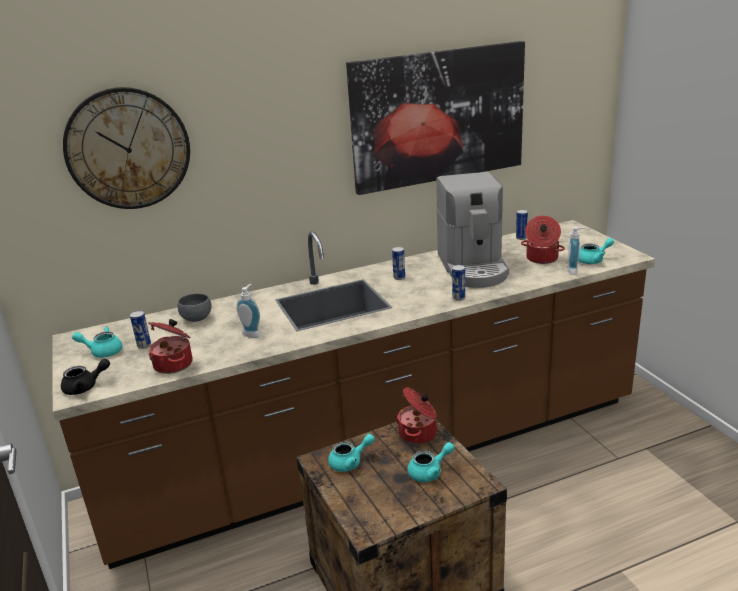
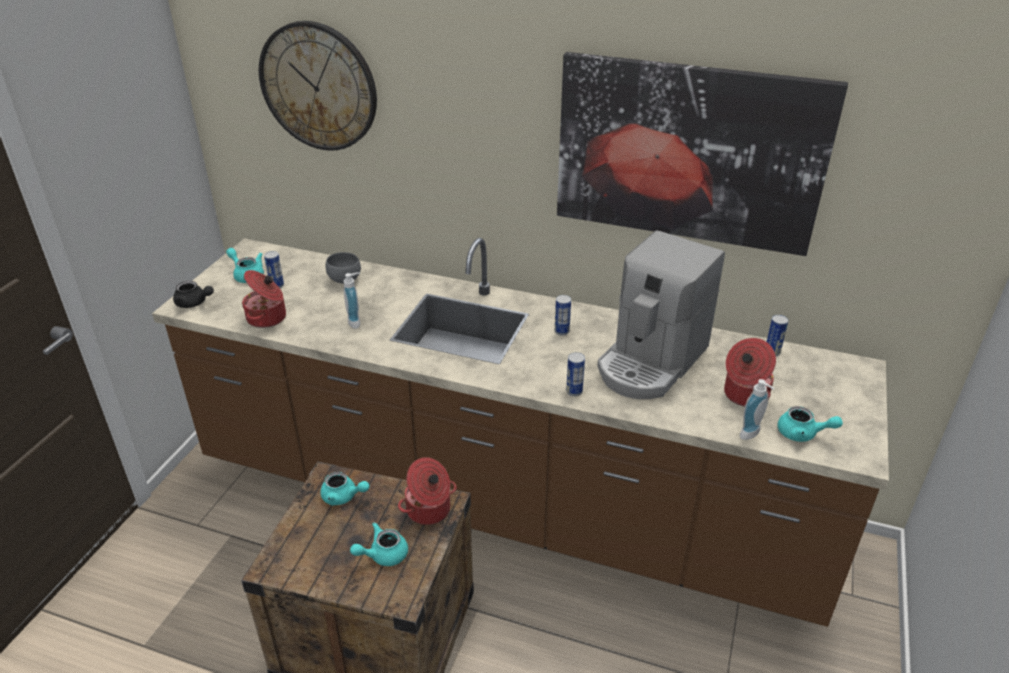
camera: 40 degrees right, 10 degrees up
(430, 472) = (383, 555): turquoise teapot -> turquoise teapot turned 135 degrees clockwise

